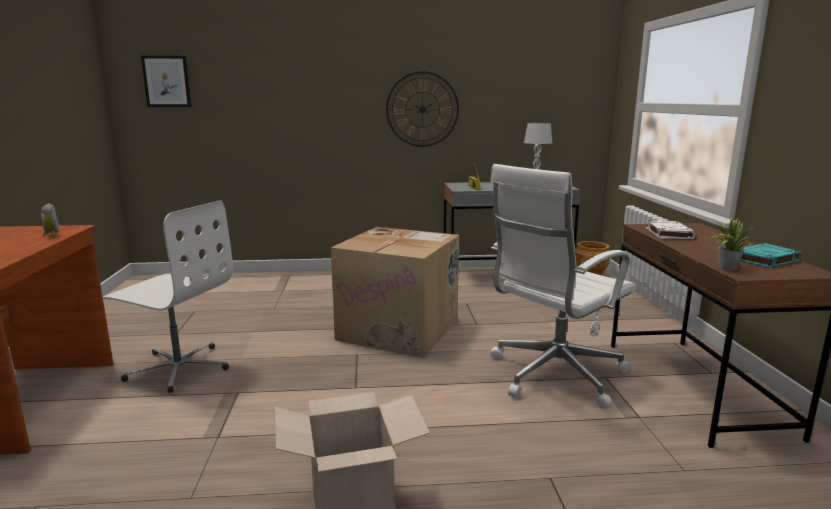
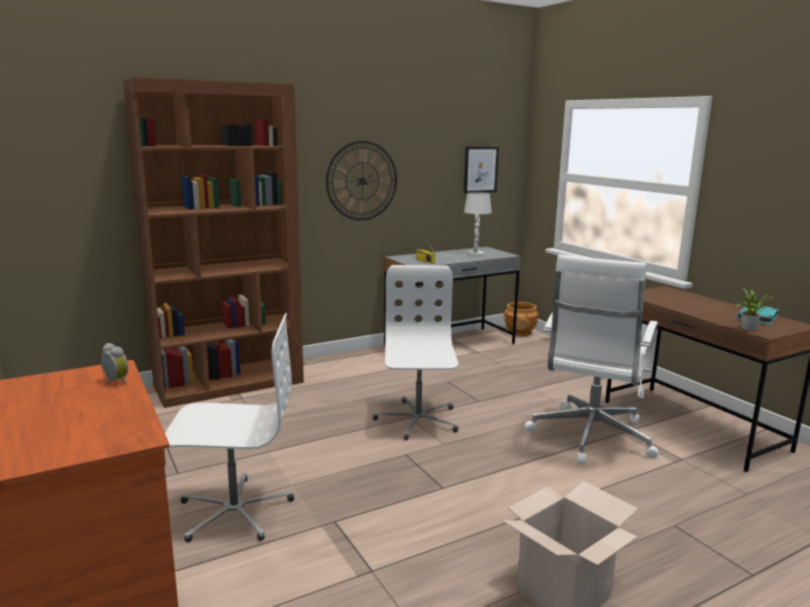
camera: 25 degrees left, 0 degrees up
(167, 81) = (63, 155): picture -> picture (480, 169)
(286, 279) = (230, 384): none -> brown bookcase
(400, 329) = (417, 420): cardboard box -> white office chair
(668, 233) = (662, 299): white book -> none

